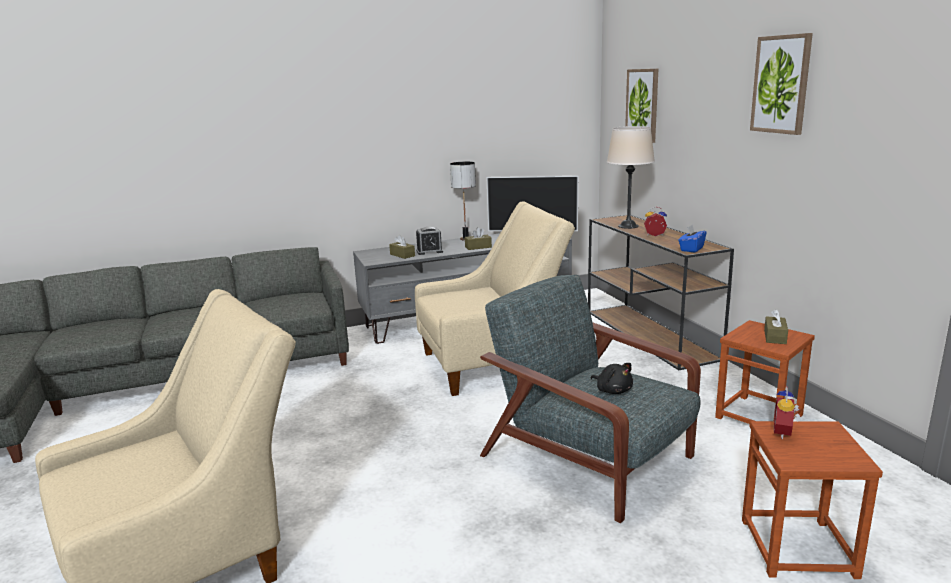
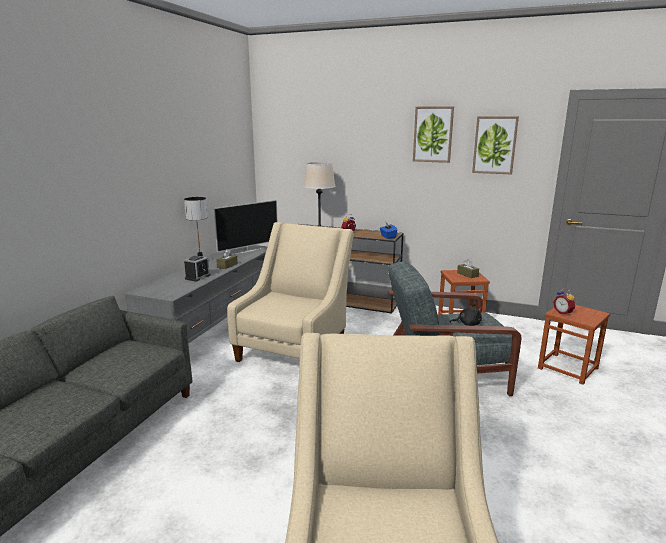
camera: 50 degrees left, 0 degrees up
(402, 255) = (182, 285): brown tissue box -> none
(642, 105) = (305, 147): picture -> picture (494, 145)

